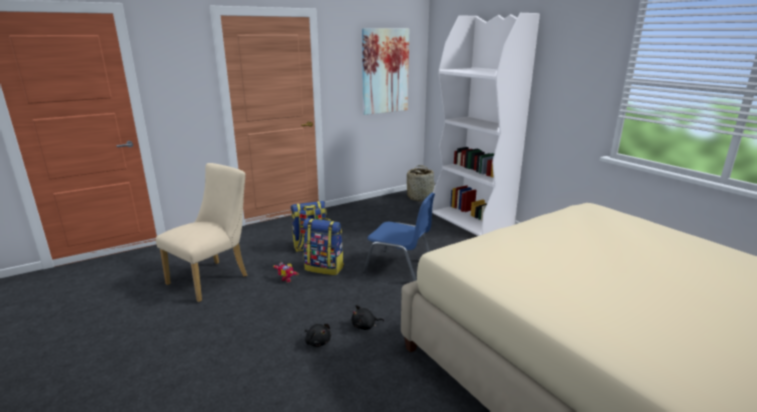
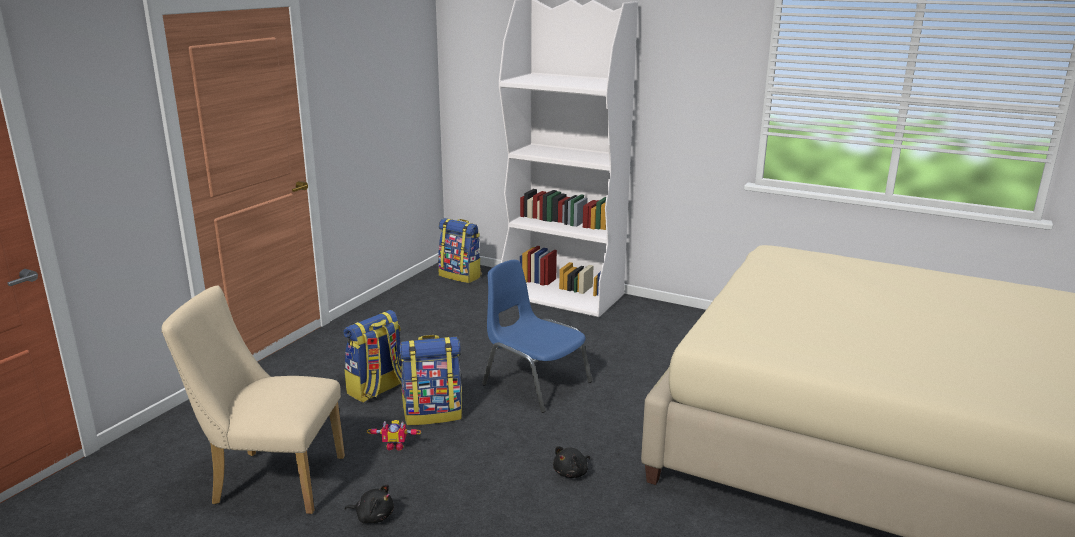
camera: 30 degrees left, 0 degrees up
(213, 278) = (270, 480): beige chair -> beige chair turned 90 degrees counterclockwise
(317, 342) = (533, 513): black plush toy -> black plush toy (373, 516)
(385, 71) = (390, 84): picture -> none
(400, 266) = (535, 383): blue chair -> blue chair turned 135 degrees counterclockwise
(420, 197) = (461, 276): basket -> backpack

